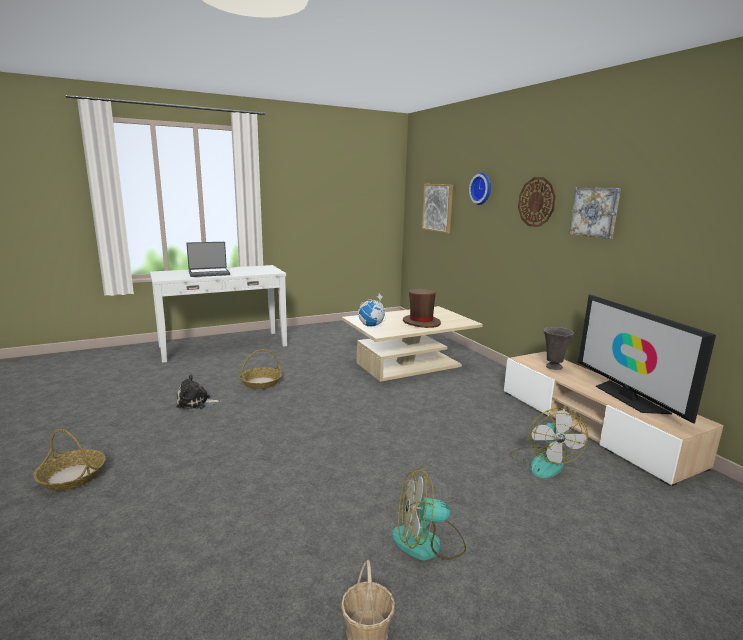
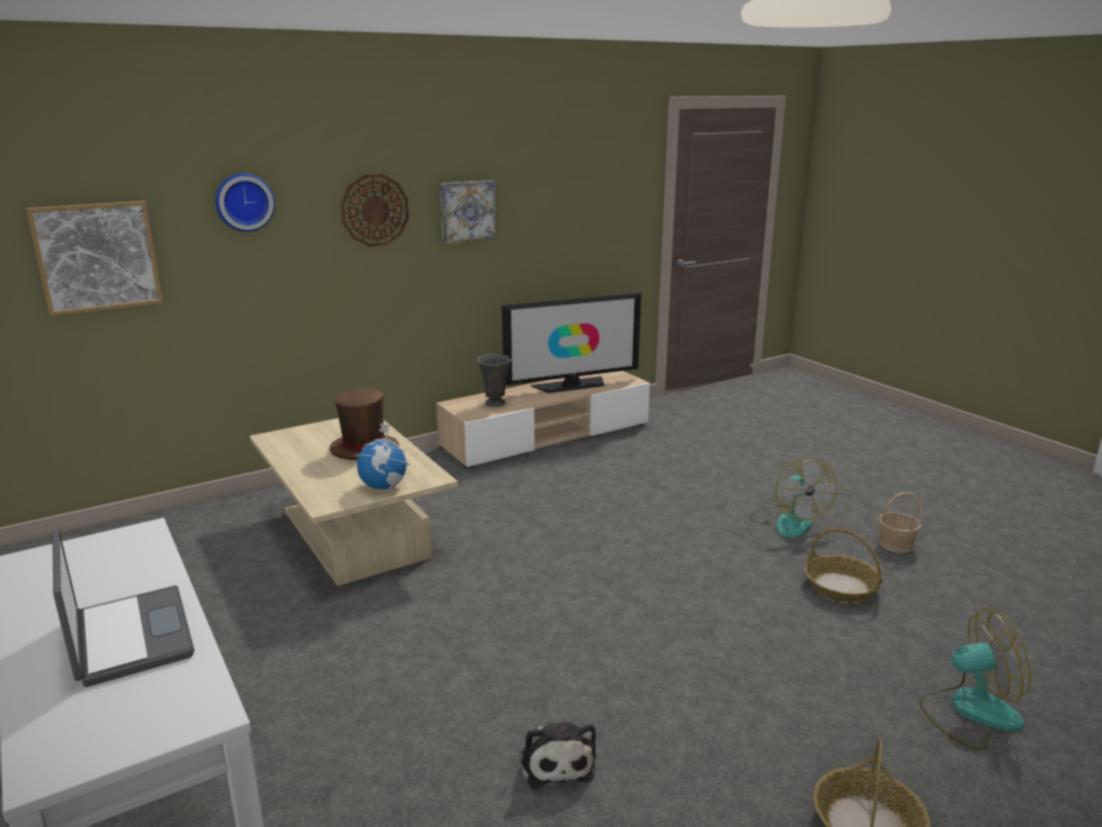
camera: 95 degrees left, 5 degrees up
(261, 382) = (442, 691): basket -> basket (840, 587)
(543, 462) = (631, 465): fan -> fan (969, 712)

